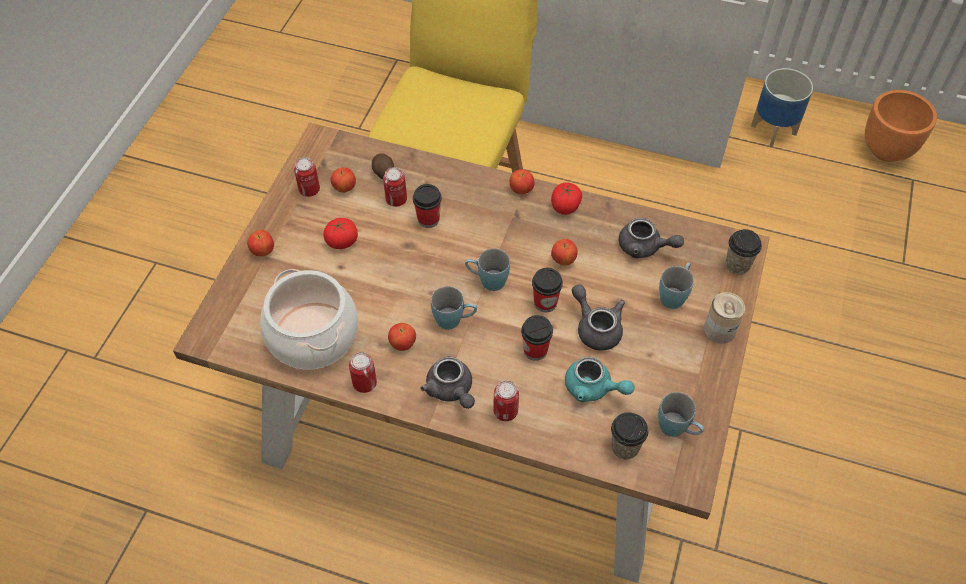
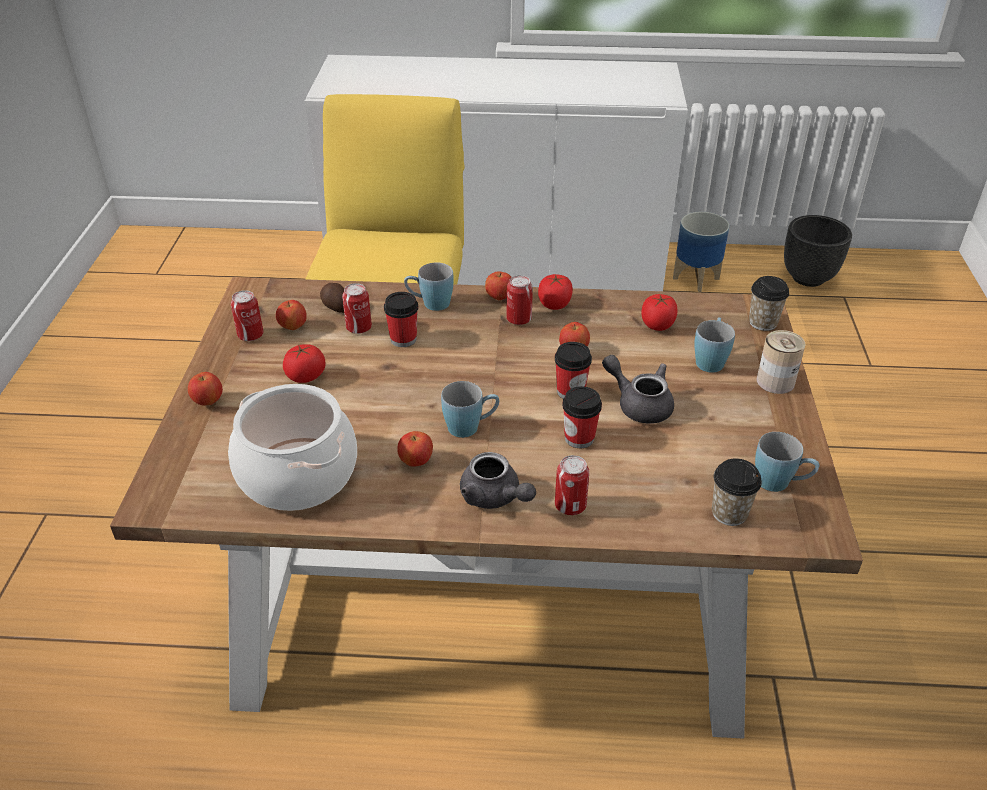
camera: 15 degrees left, 15 degrees down
(364, 383) = (381, 511): can -> can (519, 319)
(487, 280) = (494, 383): blue mug -> blue mug (430, 304)
(593, 388) = (664, 462): turquoise teapot -> none
(645, 248) = (657, 325): grey teapot -> tomato
(887, 150) = (808, 278): orange planter -> black planter

